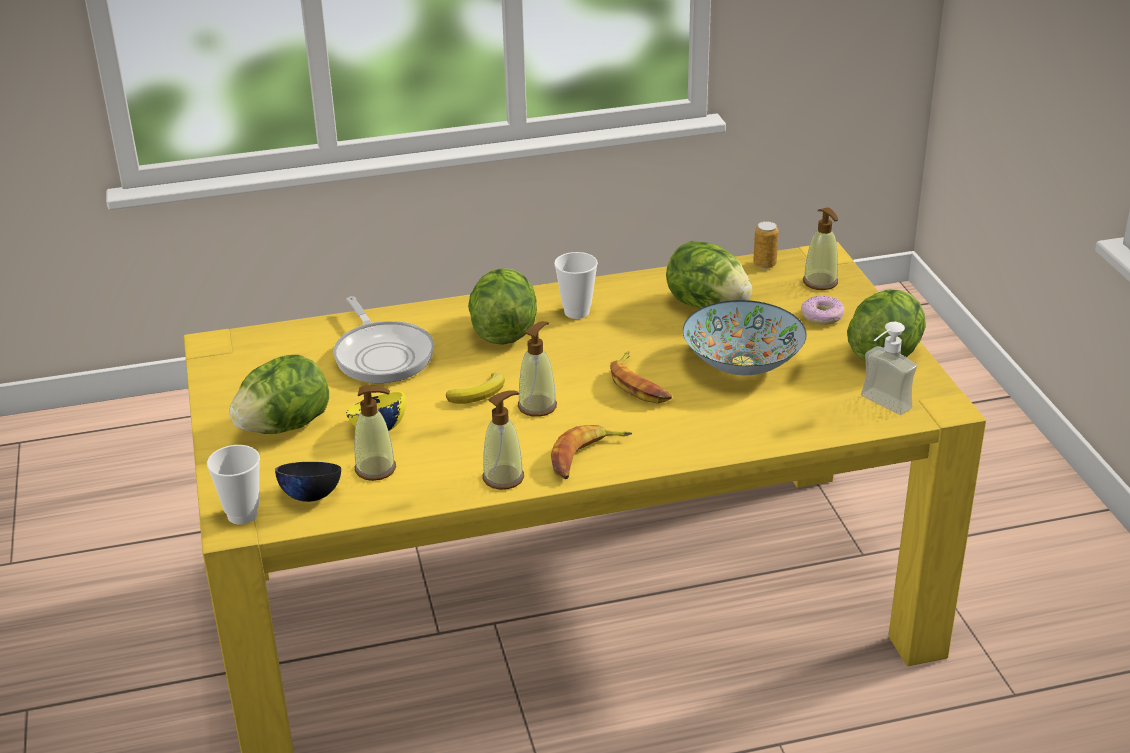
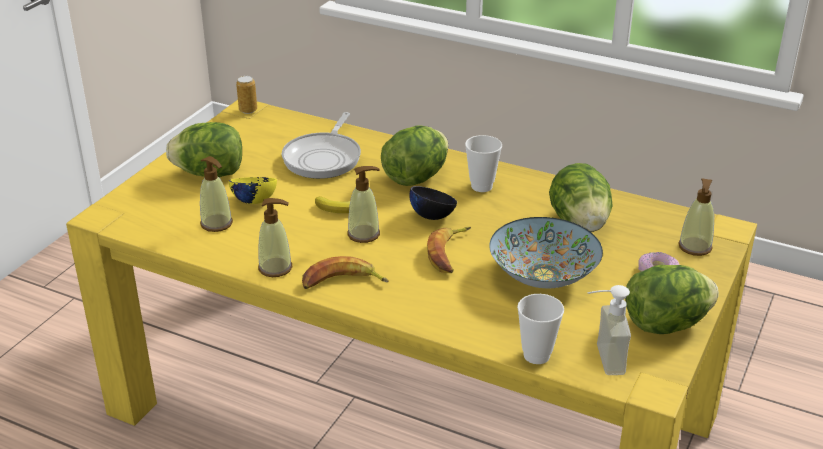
camera: 40 degrees right, 0 degrees up
(242, 515) = (113, 212): cup -> cup (536, 355)
(311, 495) = (162, 220): black bowl -> black bowl (433, 216)
(764, 264) = (669, 214): can -> can (248, 110)

